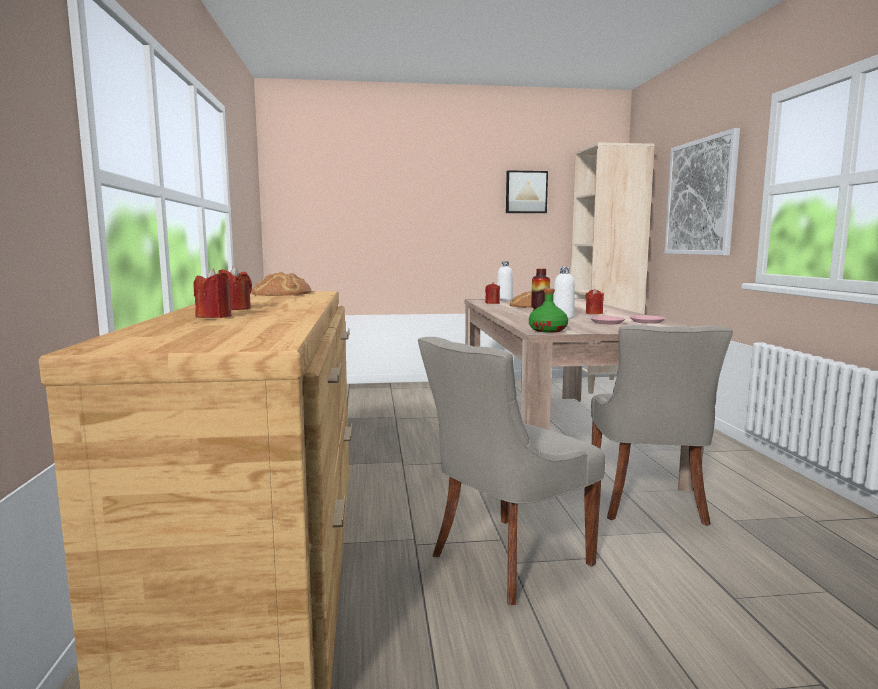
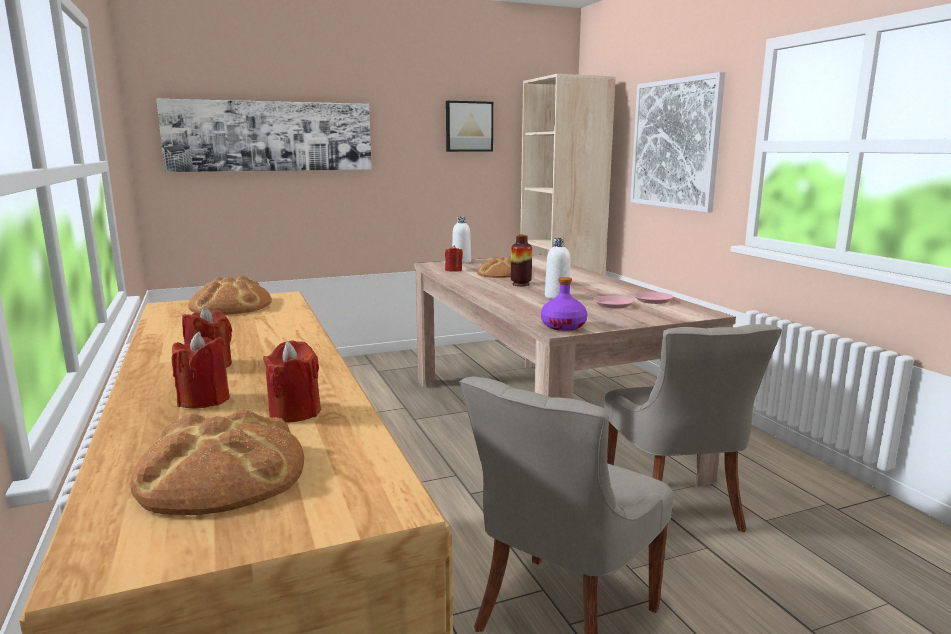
camera: 15 degrees left, 5 degrees up
(190, 333) = (221, 473): none -> bread
(363, 200) = (270, 136): none -> picture
(548, 330) = (563, 326): green bottle -> purple bottle
(594, 313) = (583, 286): red candle -> red candle (295, 412)

